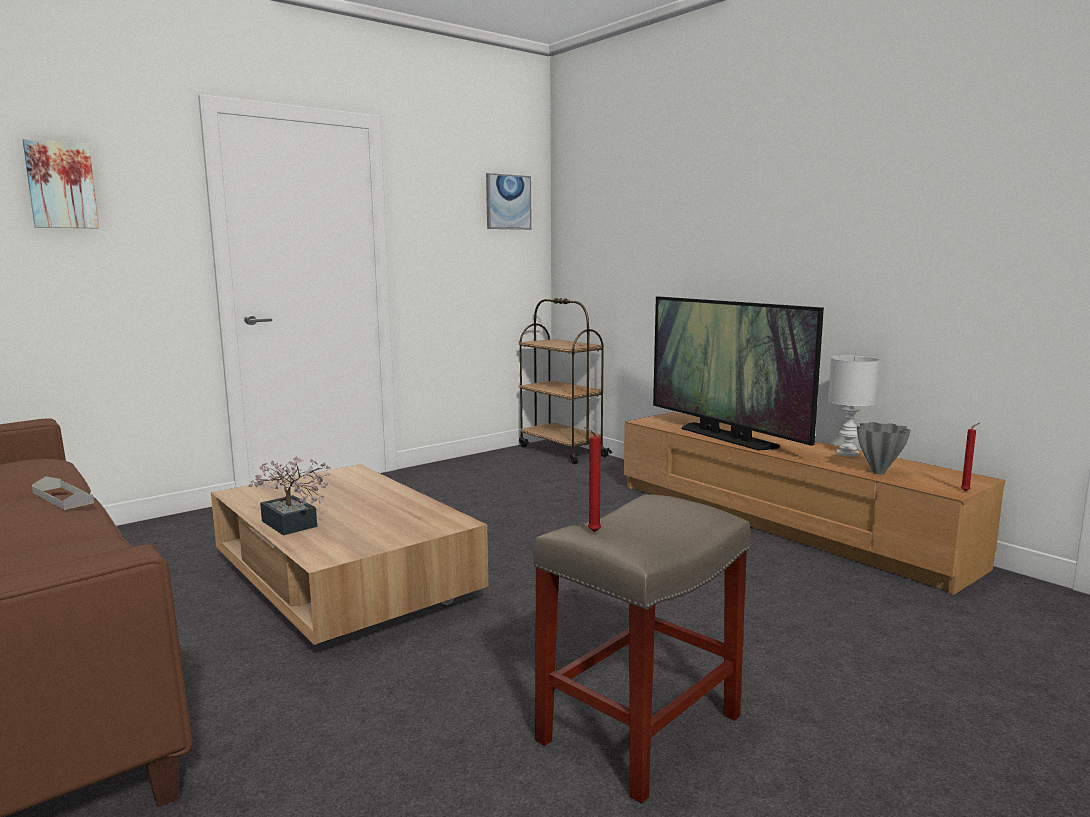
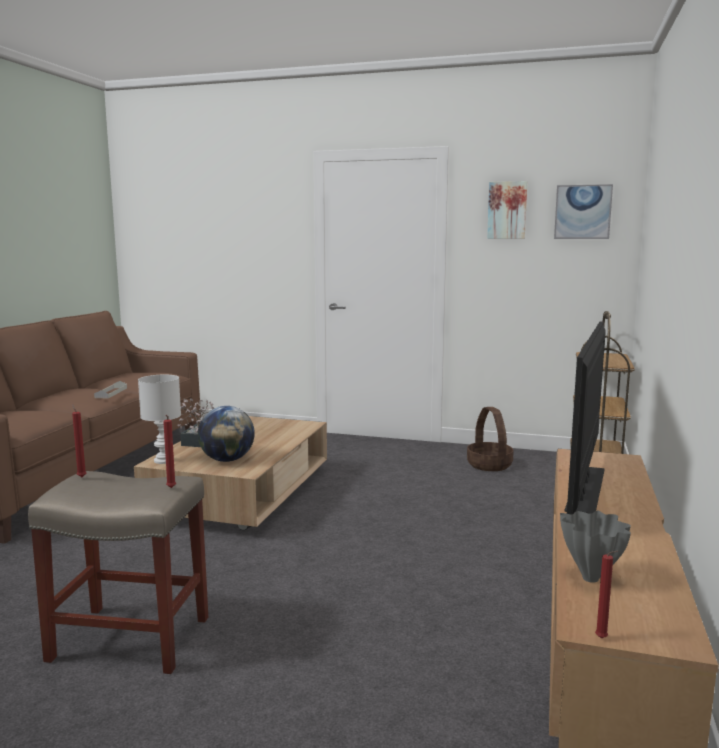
camera: 55 degrees right, 0 degrees up
(61, 185) = (236, 217): picture -> picture (507, 210)
(395, 523) = (227, 460): none -> globe
(486, 472) = (489, 465): none -> basket
(694, 502) = (171, 488): none -> red candle
(848, 454) = (643, 553): white table lamp -> white table lamp (163, 461)

